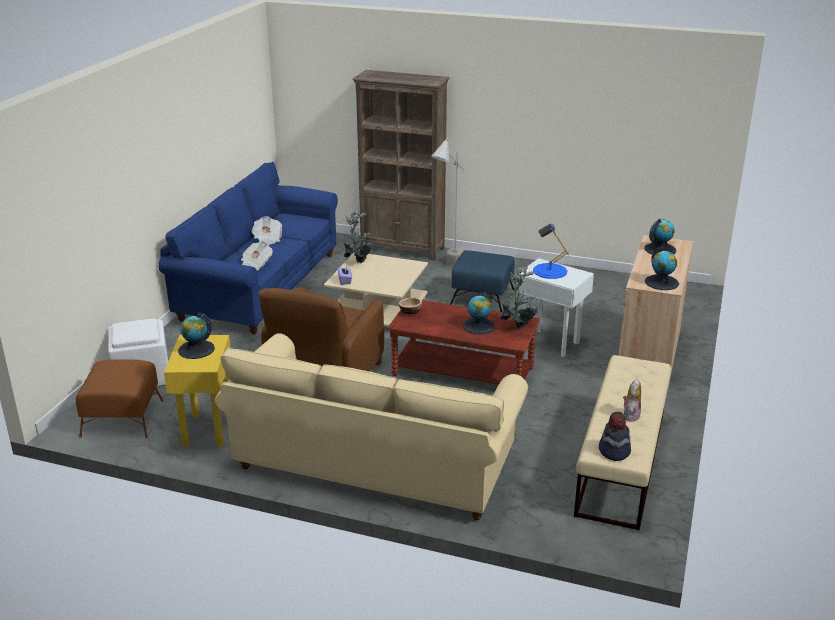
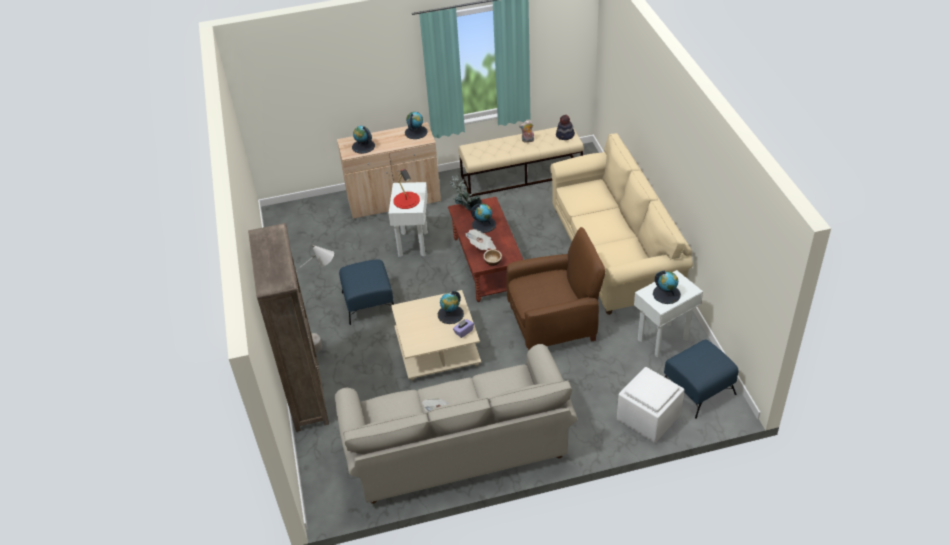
camera: 120 degrees left, 15 degrees up
(123, 418) = (697, 389): brown ottoman -> blue ottoman
(206, 430) = (663, 339): yellow side table -> white side table
(255, 265) = (500, 382): newspaper -> newspaper (481, 246)
(260, 286) = (457, 447): blue sofa -> beige sofa
(358, 260) = (421, 345): potted plant -> none
(375, 282) = (450, 314): none -> globe
(550, 271) = (406, 200): blue table lamp -> red table lamp

